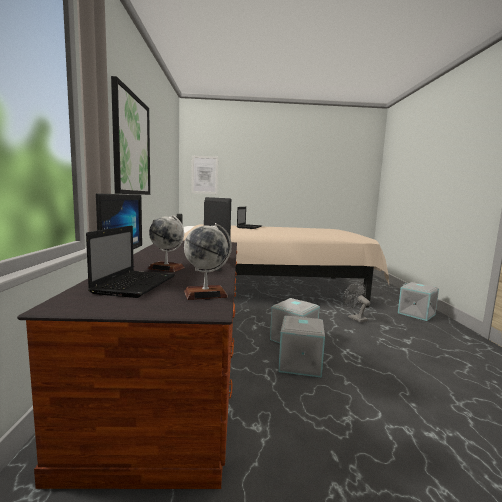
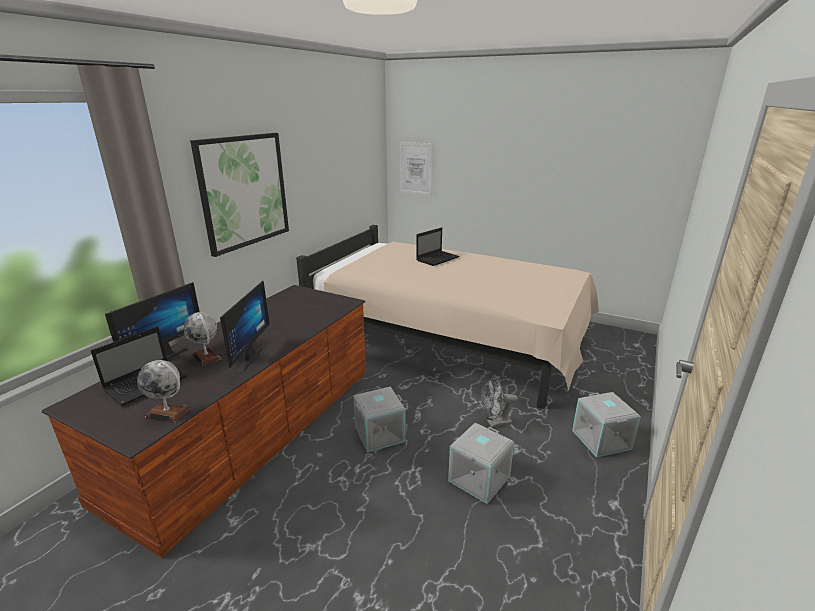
camera: 30 degrees right, 15 degrees up
(301, 364) = (346, 470): grey storage box -> grey storage box (480, 479)
(355, 318) = (495, 423): grey fan -> grey fan turned 105 degrees counterclockwise

